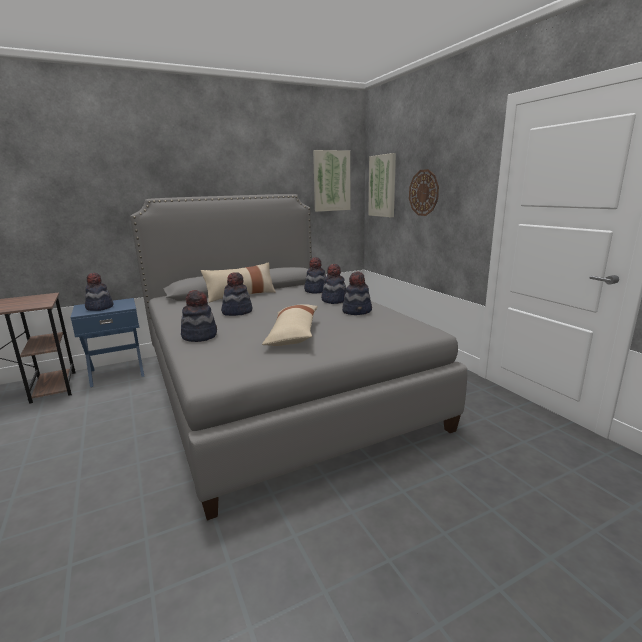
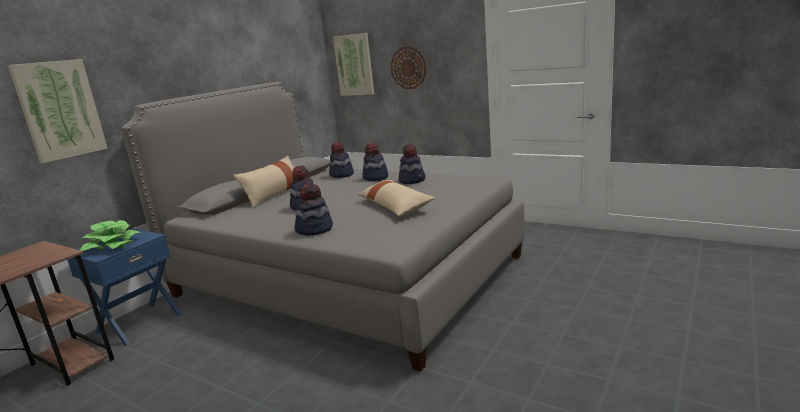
camera: 30 degrees left, 0 degrees up
(99, 307) = (112, 245): hat -> potted plant
(331, 181) = (301, 64): picture -> picture (60, 110)

